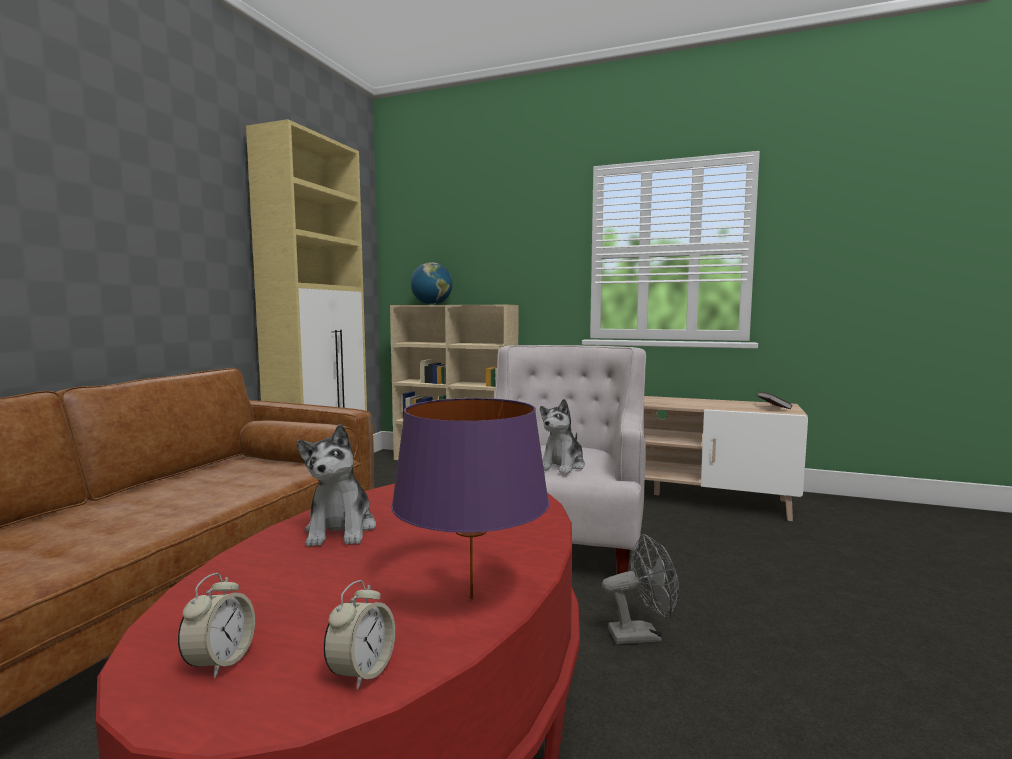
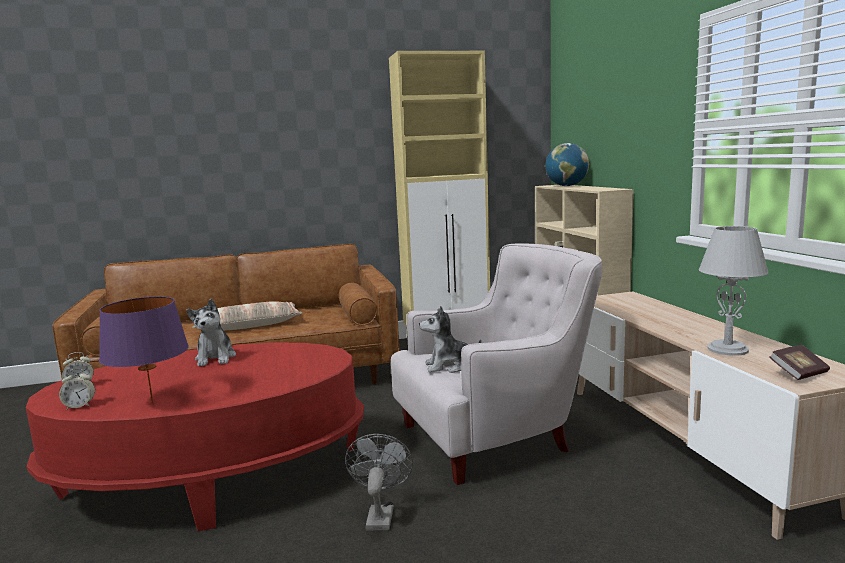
camera: 55 degrees right, 5 degrees up
(165, 506) = (248, 326): none -> pillow
(341, 530) = (215, 358): plush toy -> plush toy turned 60 degrees counterclockwise
(642, 635) = (380, 515): grey fan -> grey fan turned 135 degrees counterclockwise
(712, 406) = (727, 349): none -> grey table lamp

